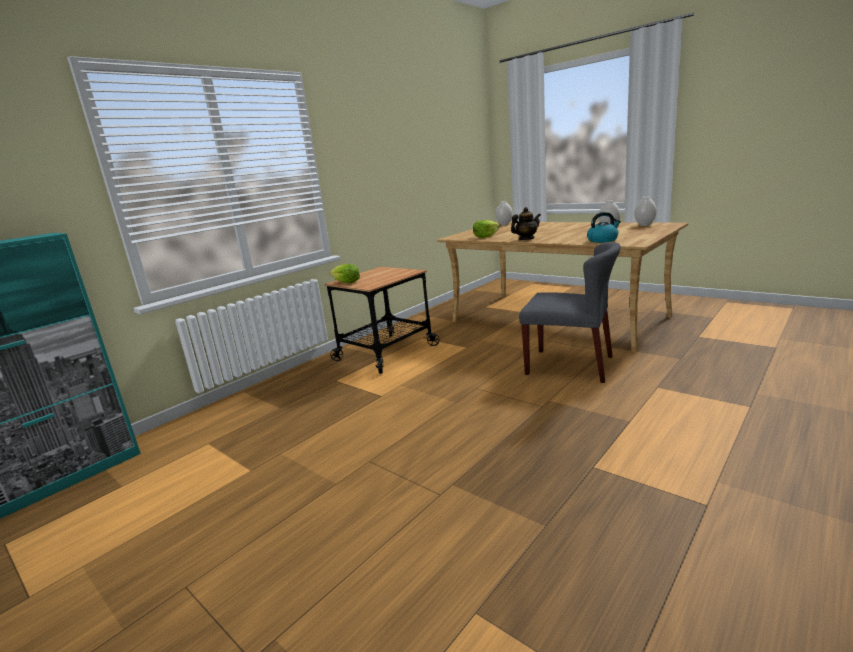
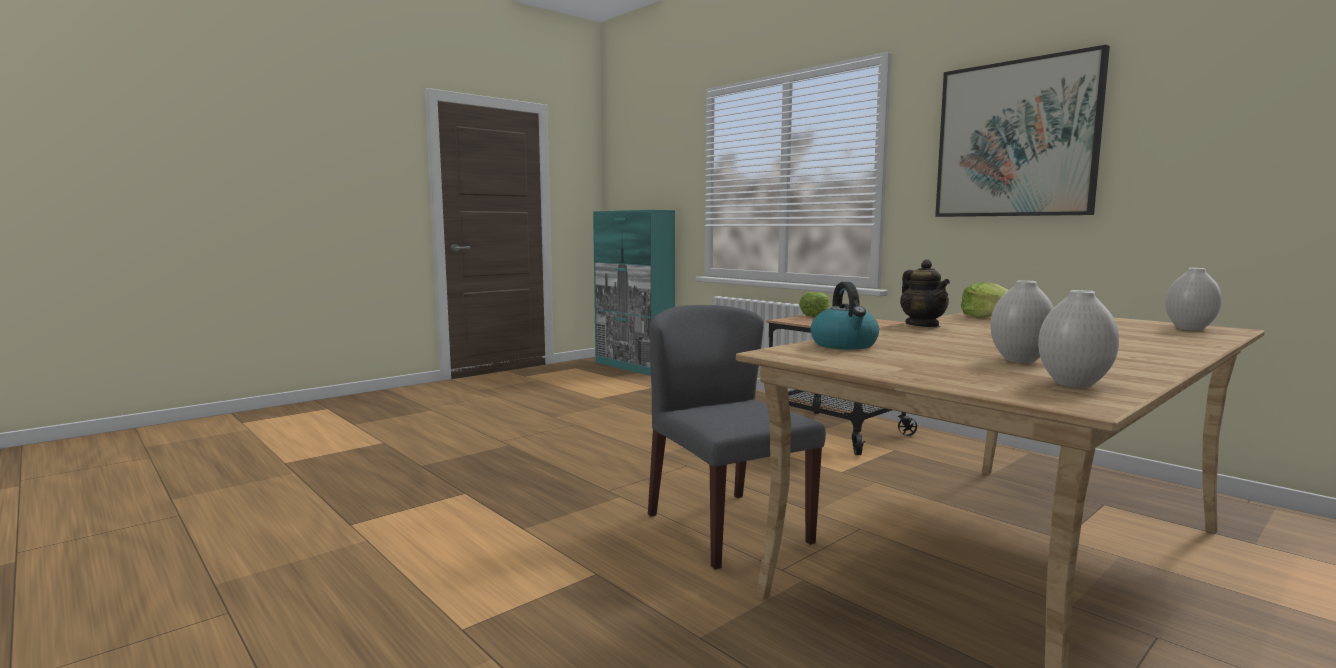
camera: 95 degrees right, 10 degrees down
(381, 147) = (1016, 139): none -> picture
(570, 365) = (727, 527): grey chair -> grey chair turned 120 degrees clockwise

